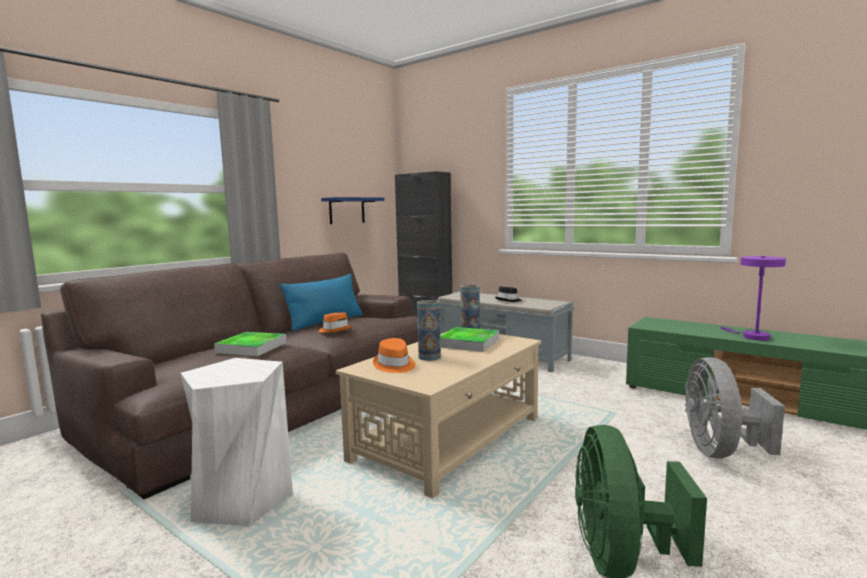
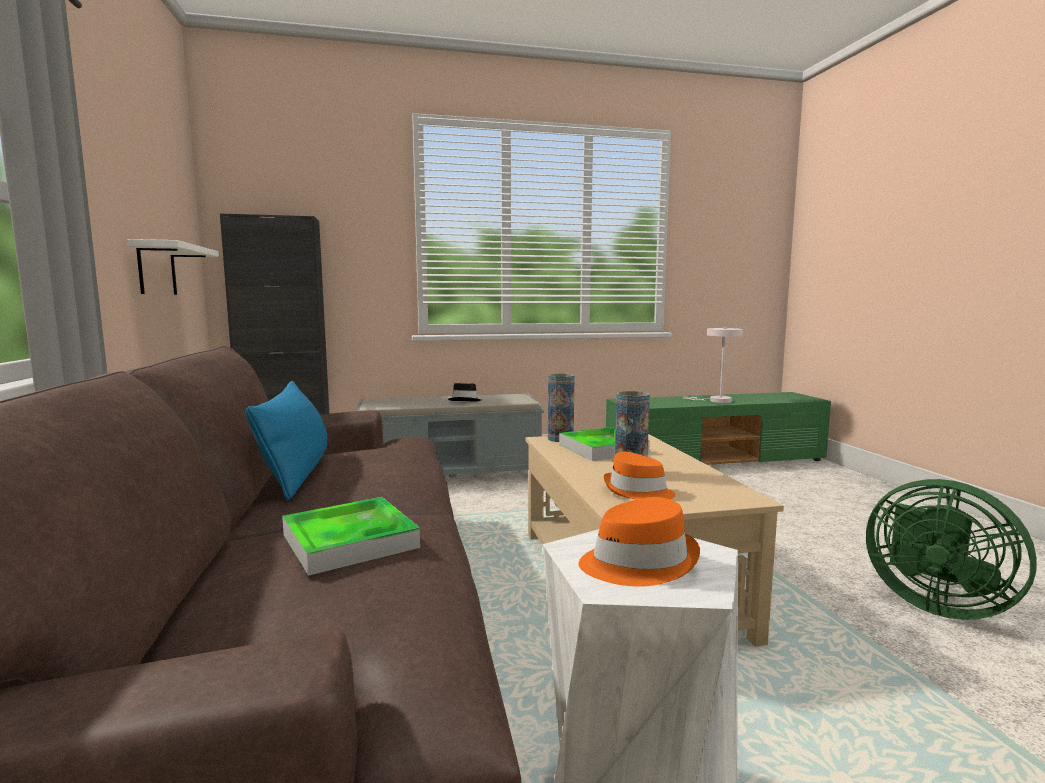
camera: 50 degrees left, 0 degrees up
(335, 330) = (385, 477): orange hat -> orange hat (638, 562)
(347, 210) = (157, 270): blue shelf -> white shelf
(720, 451) = (782, 501): grey fan -> none
(751, 336) = (716, 401): purple table lamp -> white table lamp

